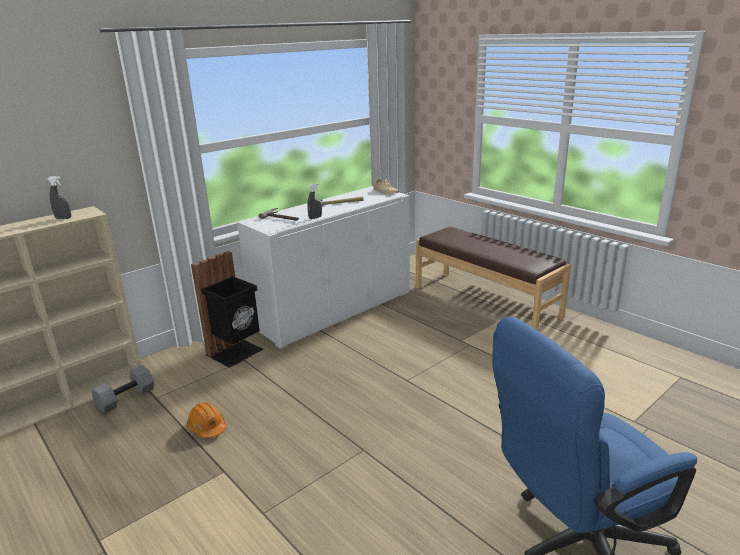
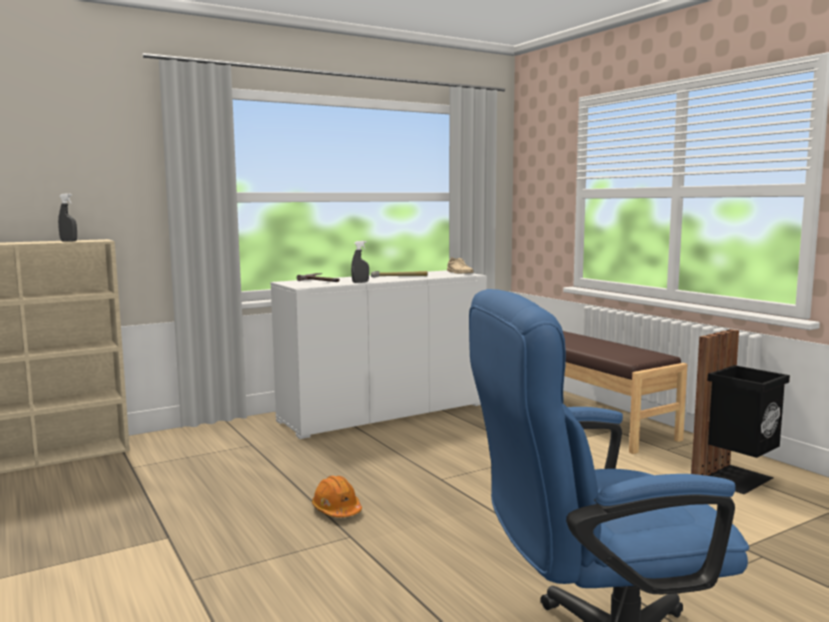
camera: 10 degrees right, 15 degrees down
(126, 399) = (98, 465): grey dumbbell -> none
(207, 427) = (173, 497): orange hard hat -> orange hard hat (336, 510)
(237, 353) = (247, 438): black trash can -> black trash can (736, 478)

